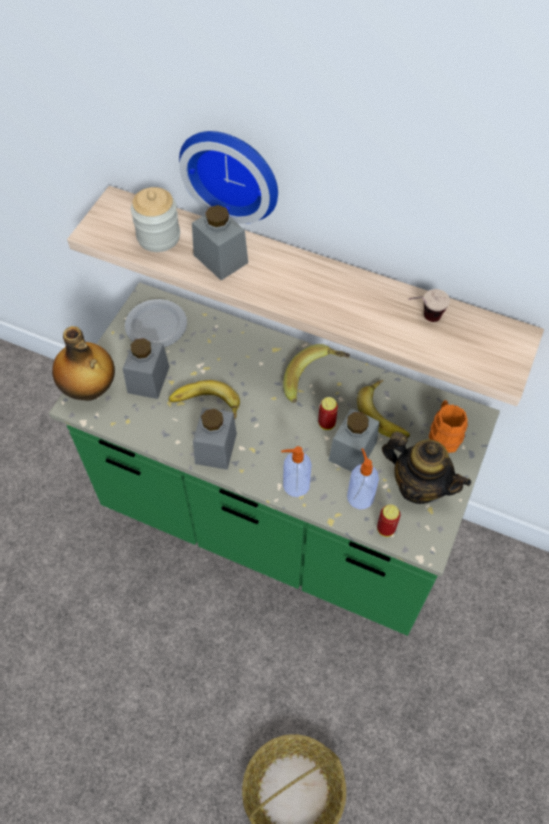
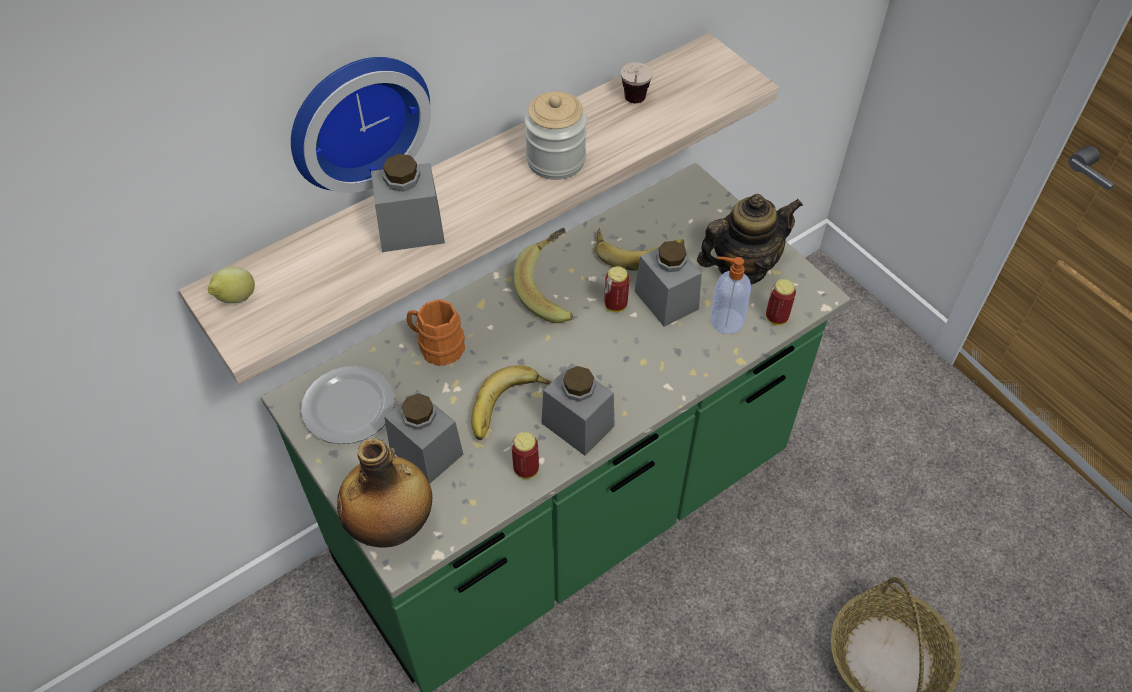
camera: 60 degrees left, 5 degrees down
(116, 212) = (236, 299): none -> lemon
(158, 237) = (321, 273): jar -> jar (556, 160)
(166, 437) = (526, 469): none -> can
(295, 485) = (676, 371): soap dispenser -> none
(443, 434) = (695, 217): orange mug -> orange mug (436, 346)

